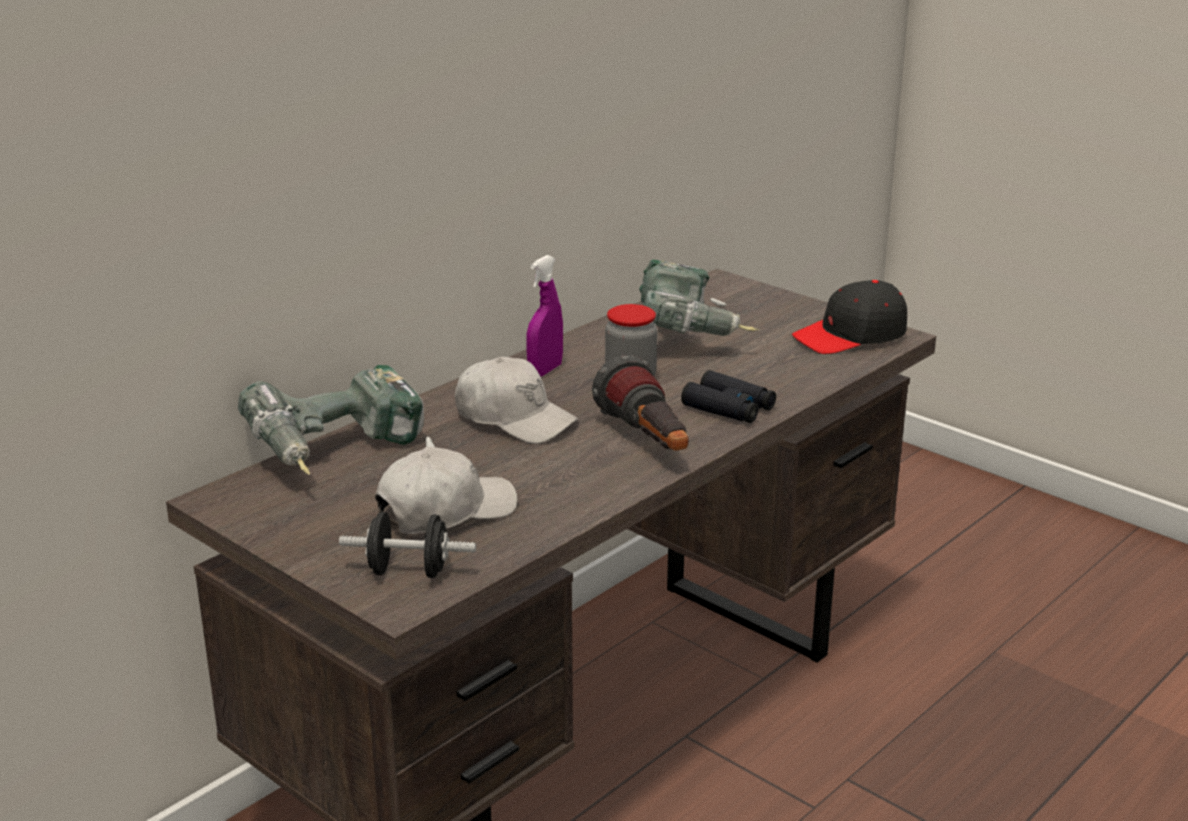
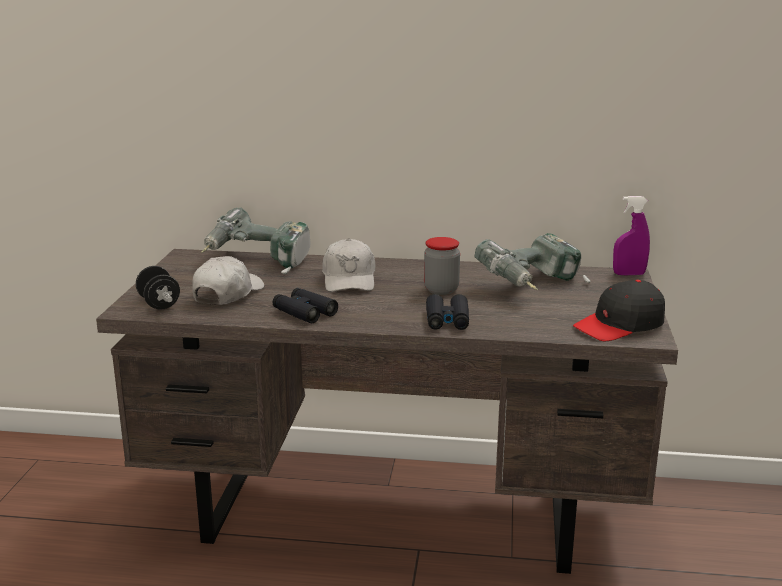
camera: 55 degrees right, 5 degrees down
(445, 511) = (227, 294): white cap -> white cap turned 90 degrees counterclockwise
(545, 370) = (418, 270): purple spray bottle -> purple spray bottle (629, 274)
(590, 479) = (304, 312): none -> black binoculars
(648, 442) = (369, 313): flashlight -> none
(851, 336) = (620, 325): black cap -> black cap turned 60 degrees counterclockwise

